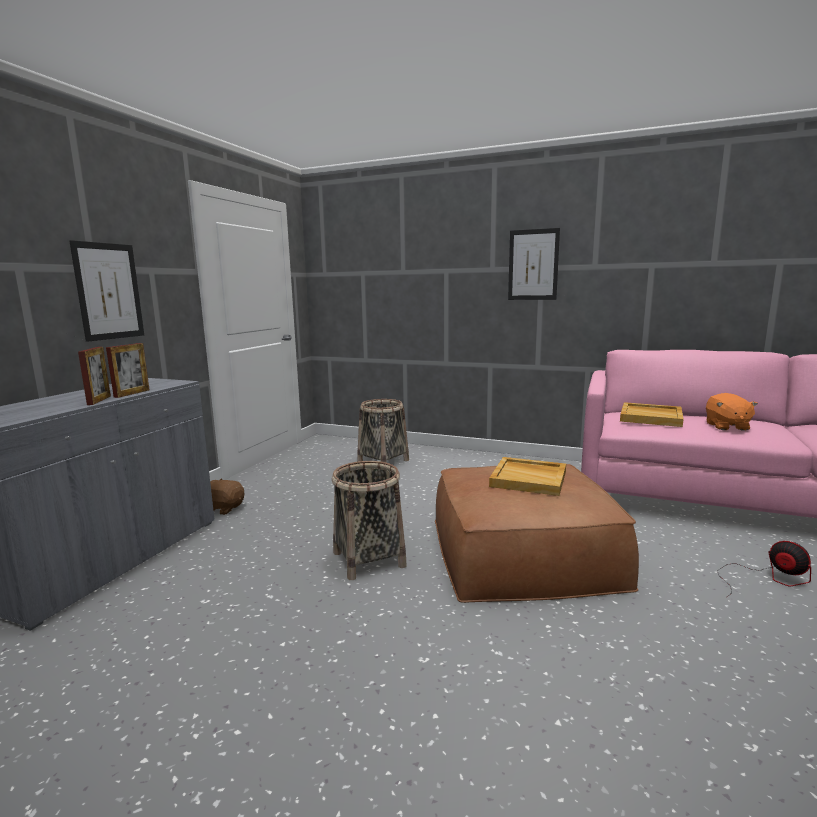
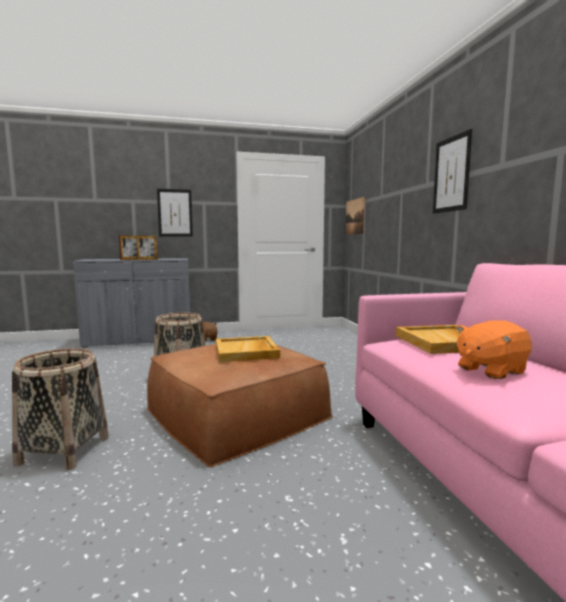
camera: 55 degrees right, 5 degrees down
(341, 292) = (355, 217): none -> picture
(383, 461) = (328, 347): basket -> basket (64, 450)
(766, 578) = (314, 551): fan -> none

